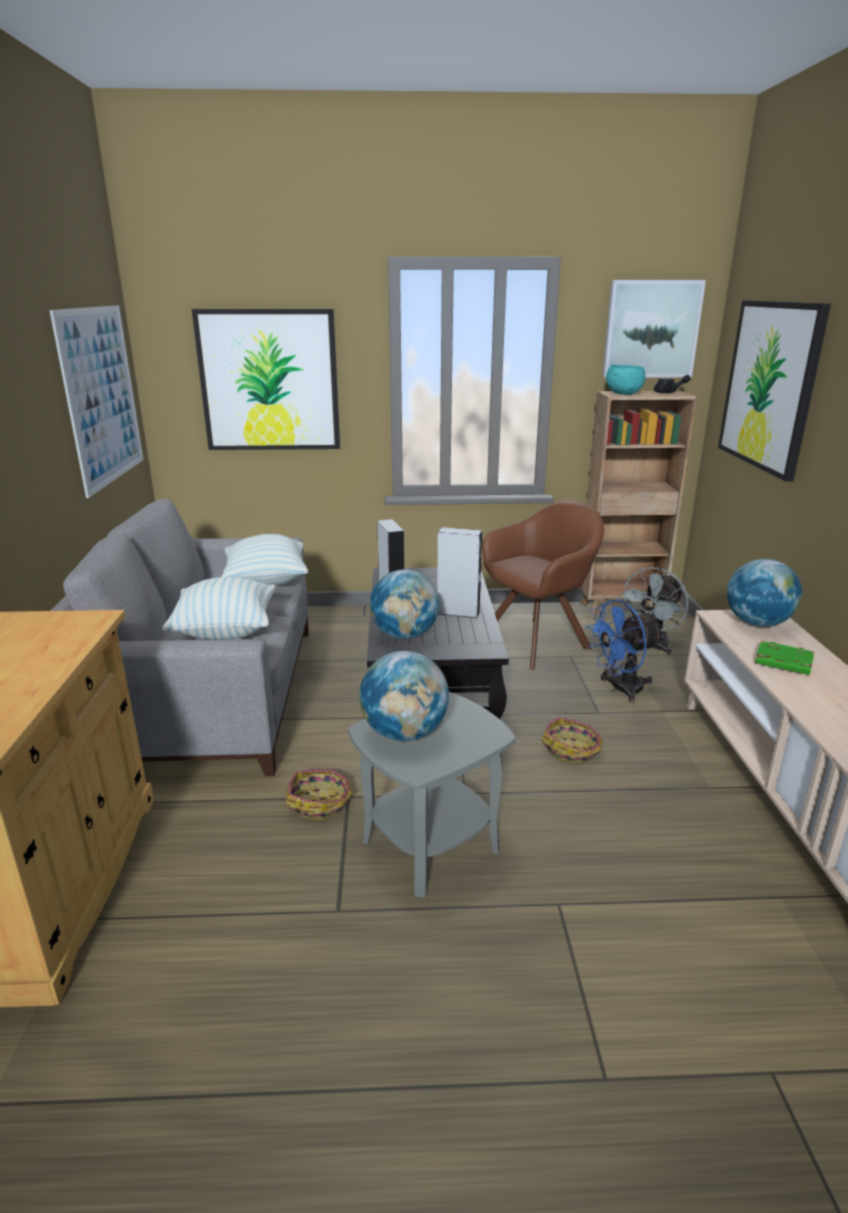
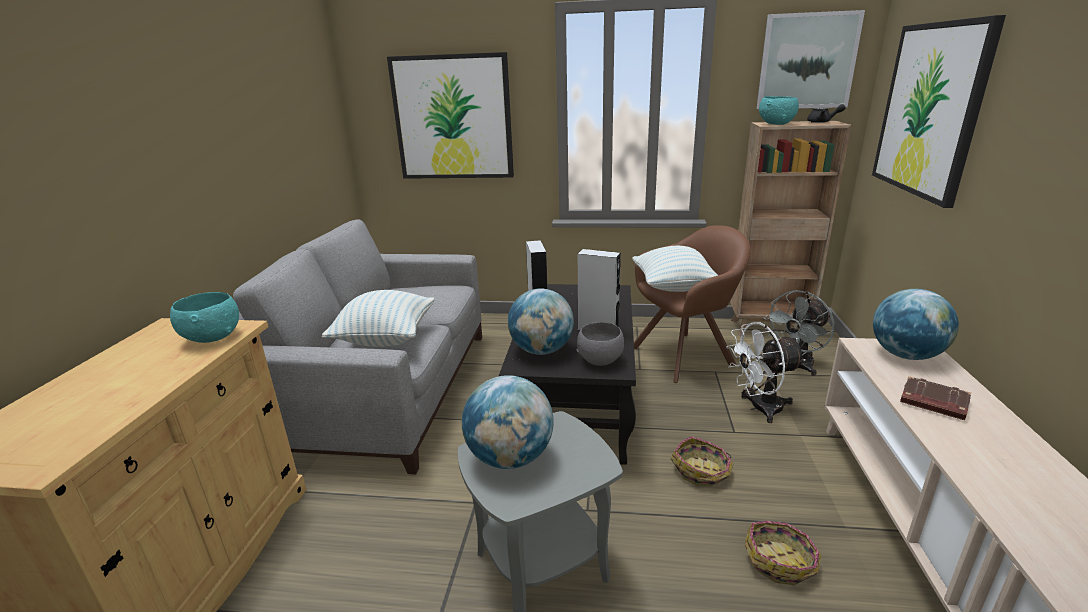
camera: 10 degrees right, 0 degrees up
(74, 628) = (213, 337): none -> turquoise bowl
(102, 396) = (303, 131): picture -> none
(267, 581) = (438, 293): pillow -> pillow (673, 287)
(320, 803) = (449, 507): basket -> basket (780, 560)
(468, 642) = (600, 360): none -> grey bowl
(620, 689) = (759, 408): blue fan -> white fan
(782, 662) = (932, 403): green book -> brown book

